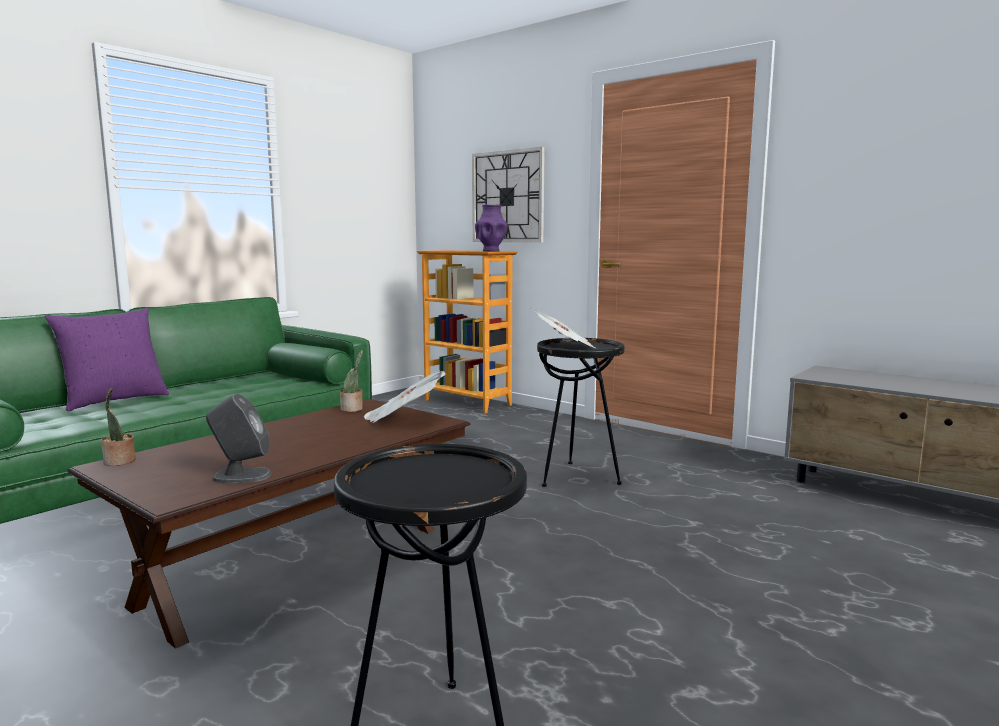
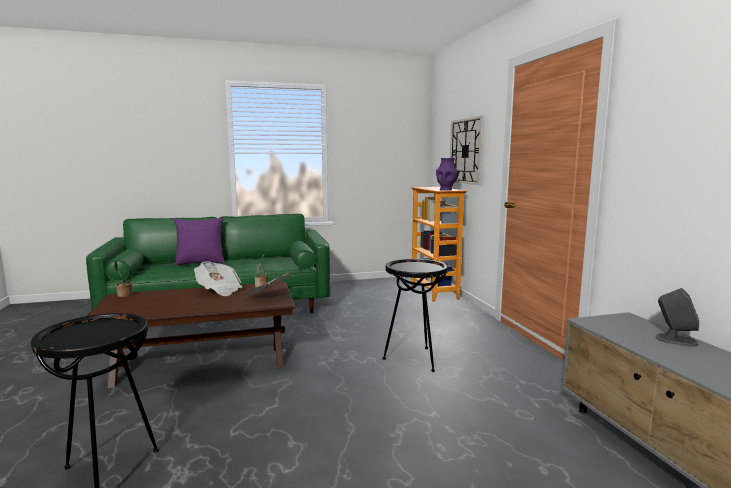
camera: 35 degrees right, 0 degrees up
(241, 476) = (140, 312): grey speaker -> grey speaker (675, 340)
(564, 347) = (405, 266): newspaper -> newspaper (219, 290)

